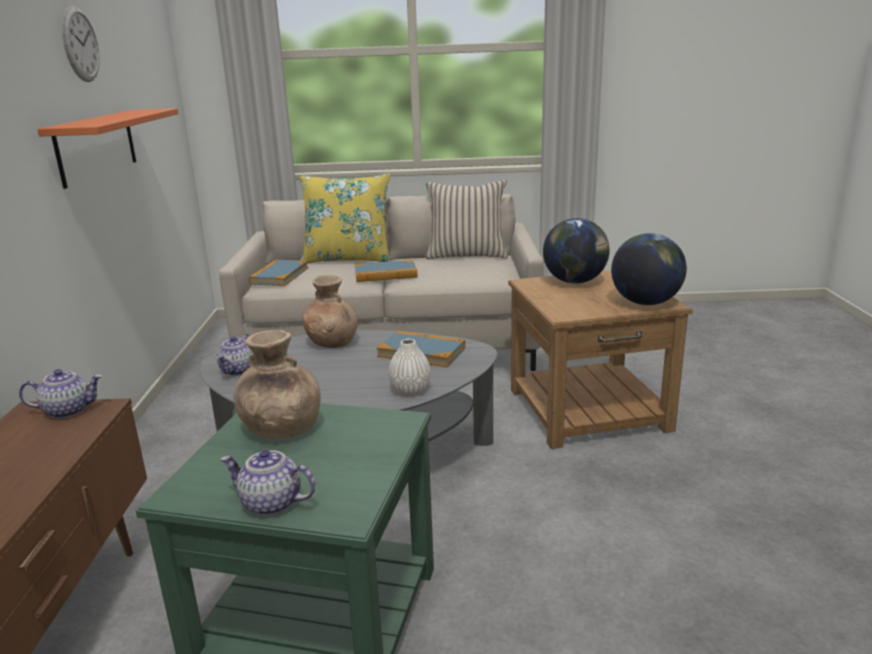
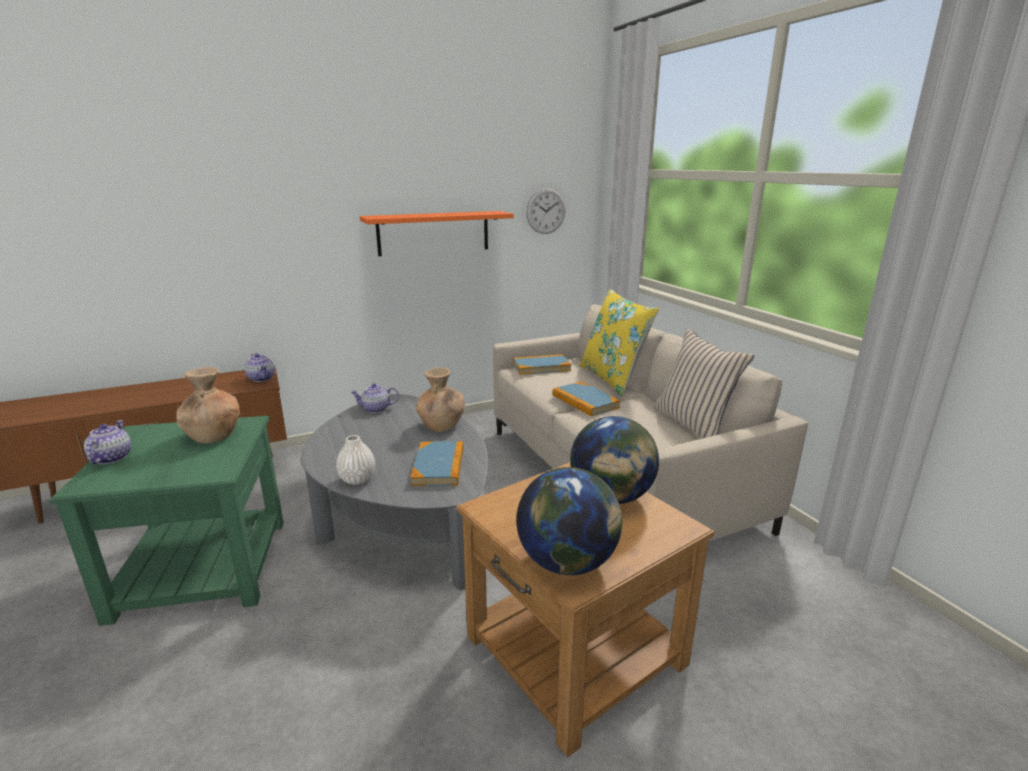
camera: 65 degrees right, 0 degrees up
(80, 44) = (437, 162): wall clock -> wall clock (545, 211)

